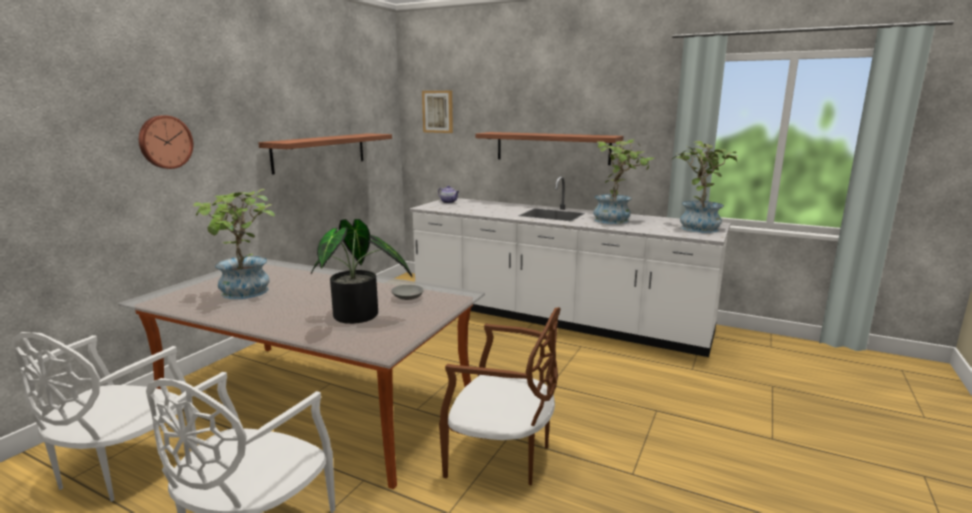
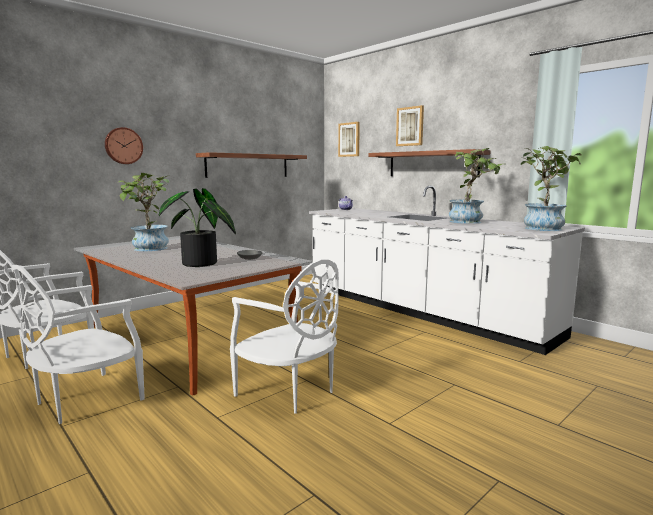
camera: 20 degrees right, 5 degrees down
(502, 456) = (290, 391): brown chair -> white chair
(522, 102) = (410, 126): none -> picture

